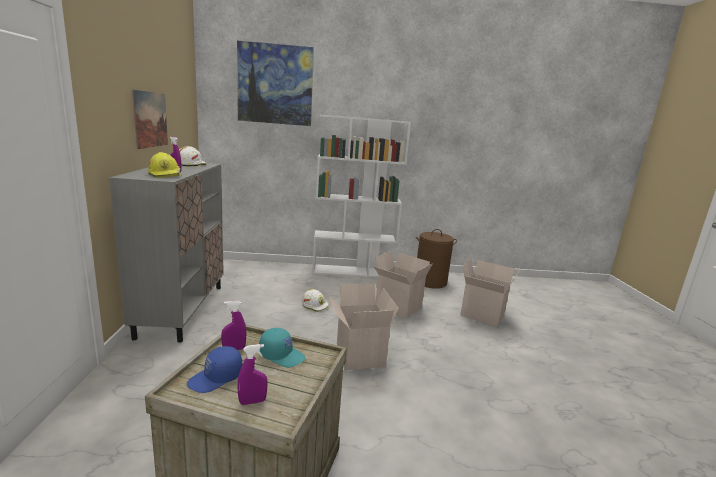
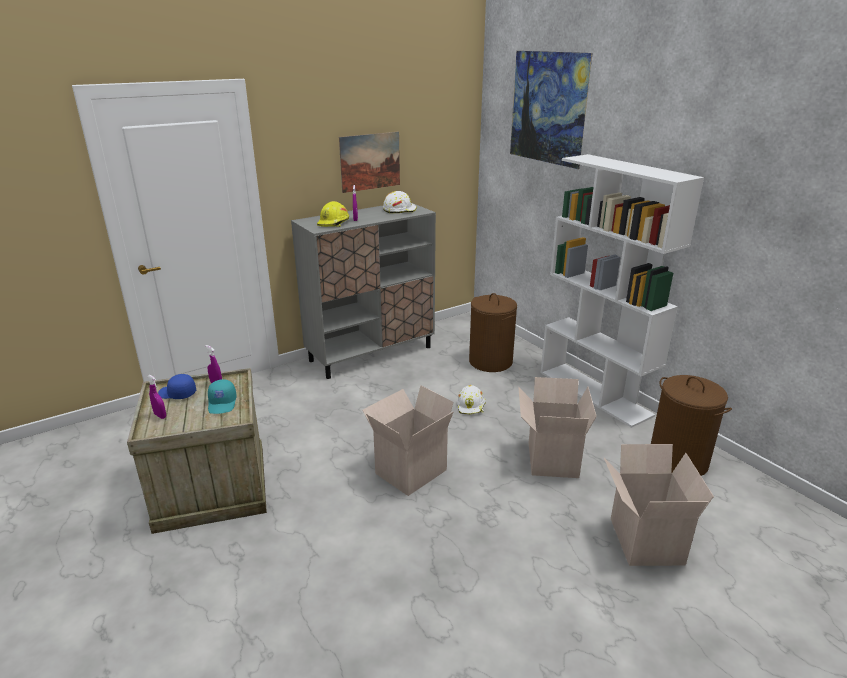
camera: 60 degrees right, 10 degrees up
(275, 279) = (490, 361): none -> brown laundry basket

